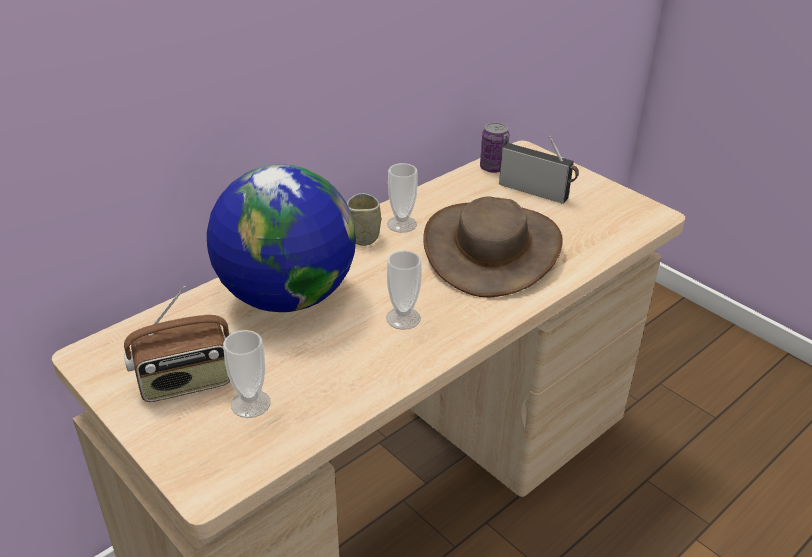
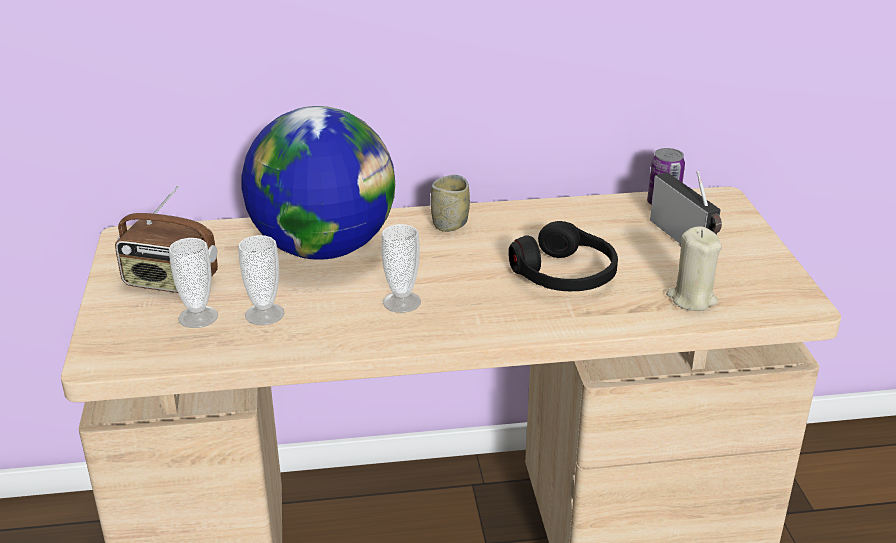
camera: 35 degrees right, 5 degrees down
(402, 224) = (501, 225): cup -> cup (264, 314)
(492, 249) = (565, 275): brown hat -> black headphones
(590, 236) = (691, 299): none -> beige candle

